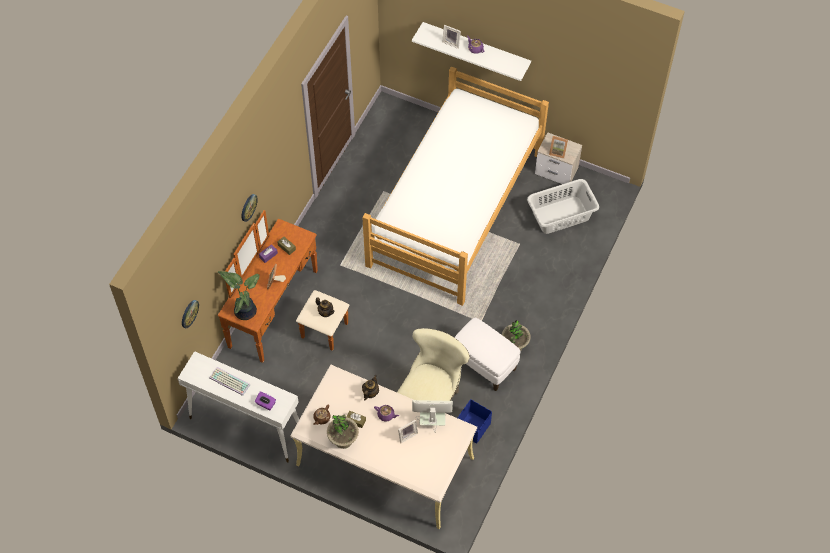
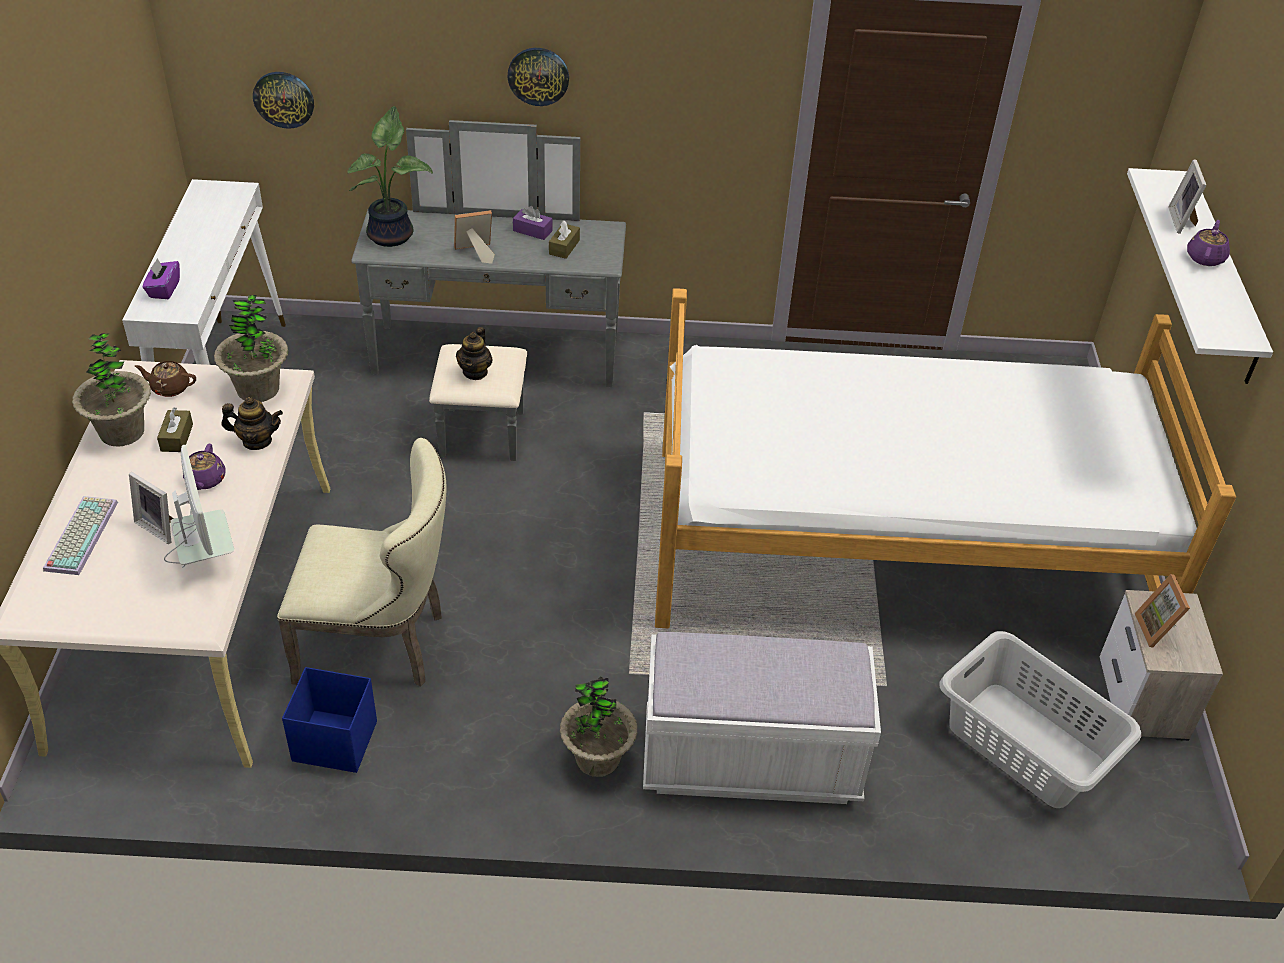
camera: 65 degrees right, 15 degrees down
(228, 381) = (202, 234): keyboard -> keyboard (80, 534)
(285, 313) = (494, 372): brown dresser -> grey dresser
(337, 386) = (258, 389): none -> potted plant
(484, 364) = (516, 713): white ottoman -> none
(534, 299) = (751, 761): none -> white bench

